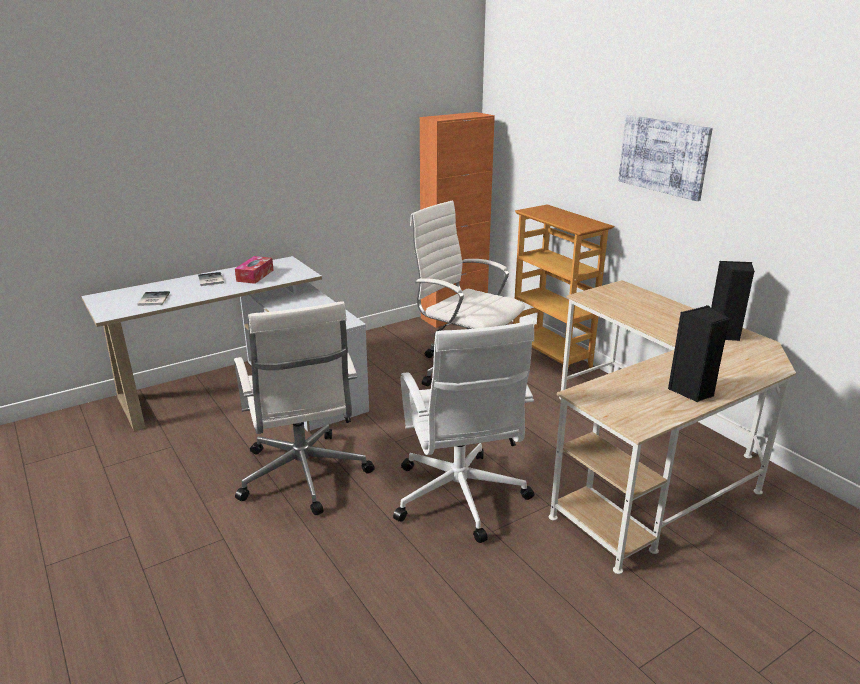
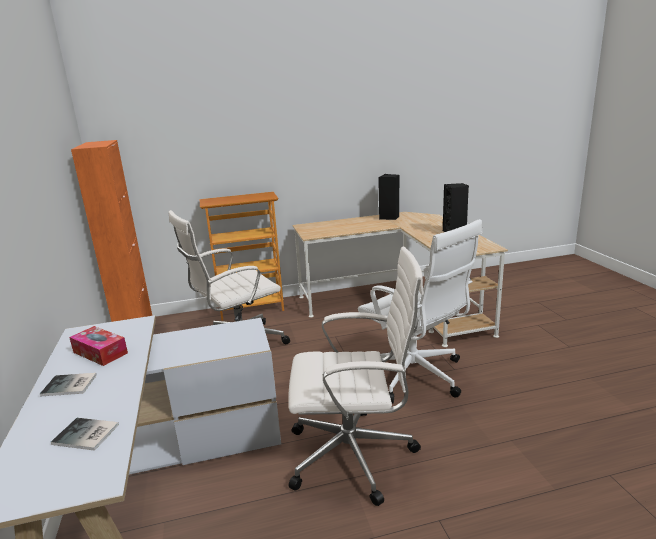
camera: 70 degrees left, 5 degrees down
(459, 498) = (415, 376): white office chair -> white office chair turned 45 degrees clockwise
(663, 156) = (301, 132): picture -> none

